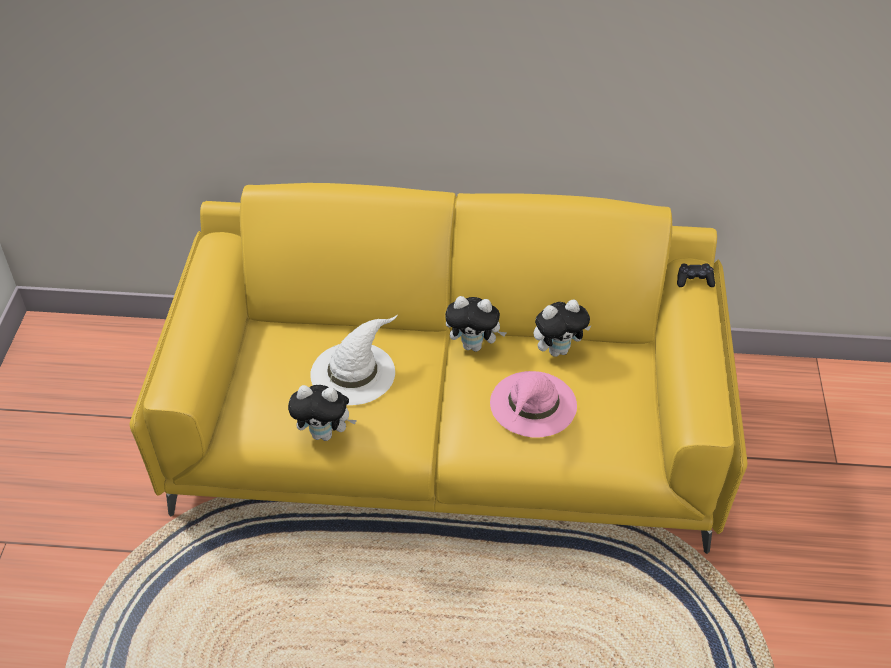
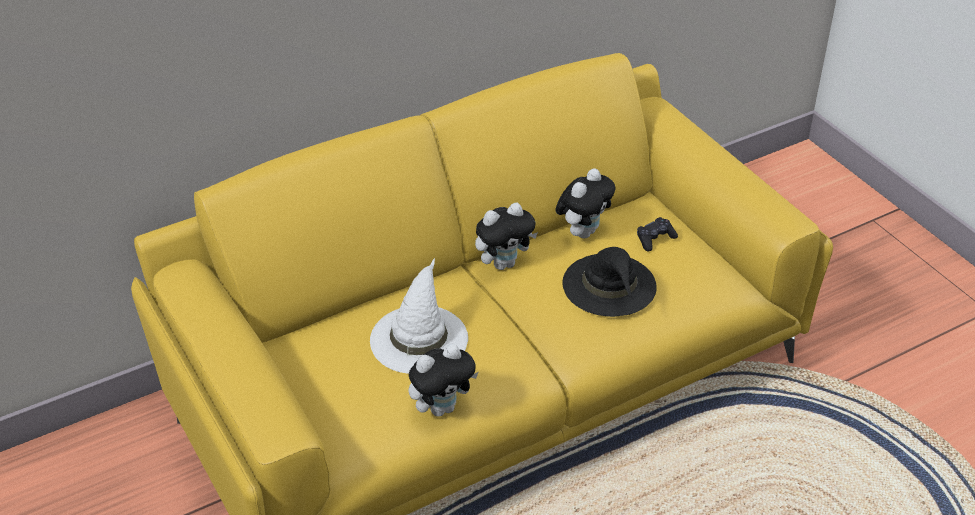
camera: 35 degrees left, 5 degrees down
(533, 405) = (610, 285): pink hat -> black hat
(694, 280) = (665, 114): black game controller -> black game controller (655, 239)

